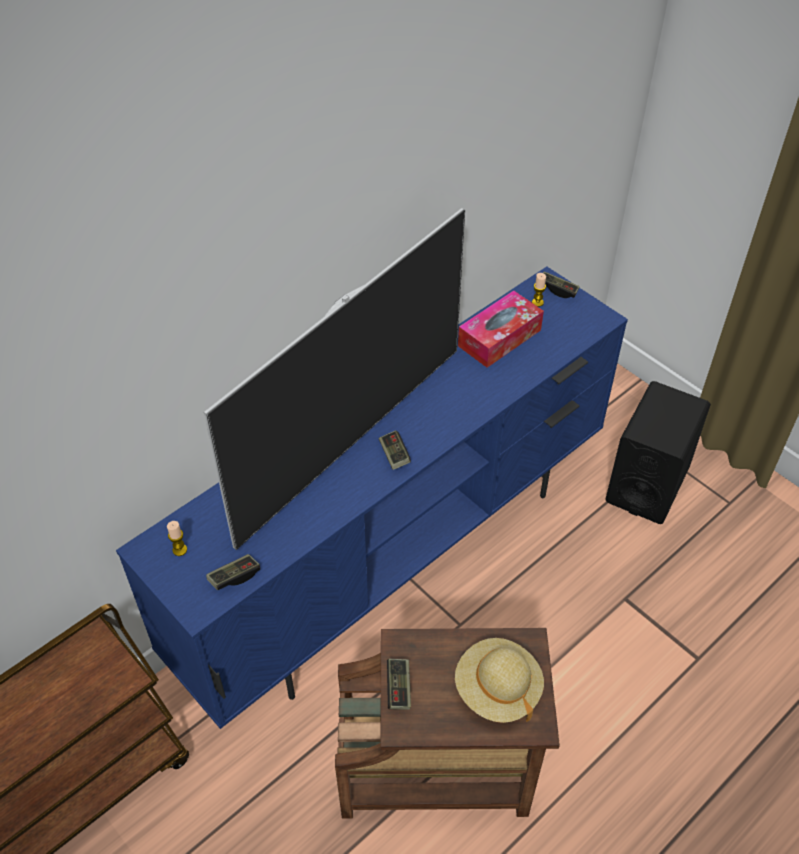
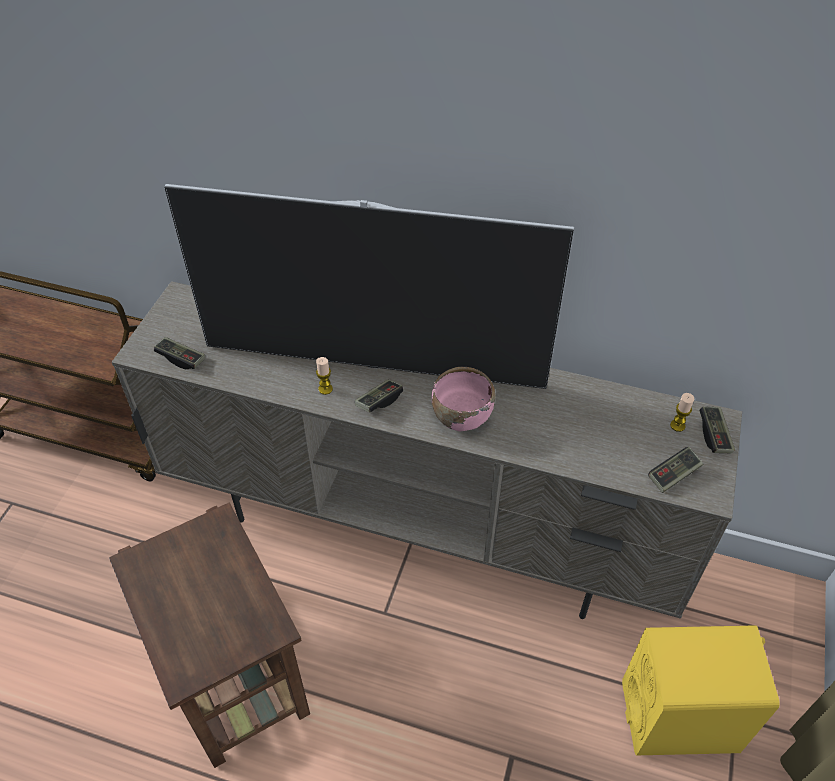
camera: 60 degrees right, 0 degrees up
(180, 550) = (190, 315): candle -> candle (325, 389)
(398, 560) = (421, 529): blue tv stand -> beige tv stand
(398, 688) = (173, 543): game controller -> game controller (673, 475)
(446, 412) = (461, 416): none -> pink bowl
(497, 689) = (207, 624): beige hat -> none
(499, 338) = (596, 415): tissue box -> none
(647, 484) = (679, 716): black speaker -> yellow speaker

